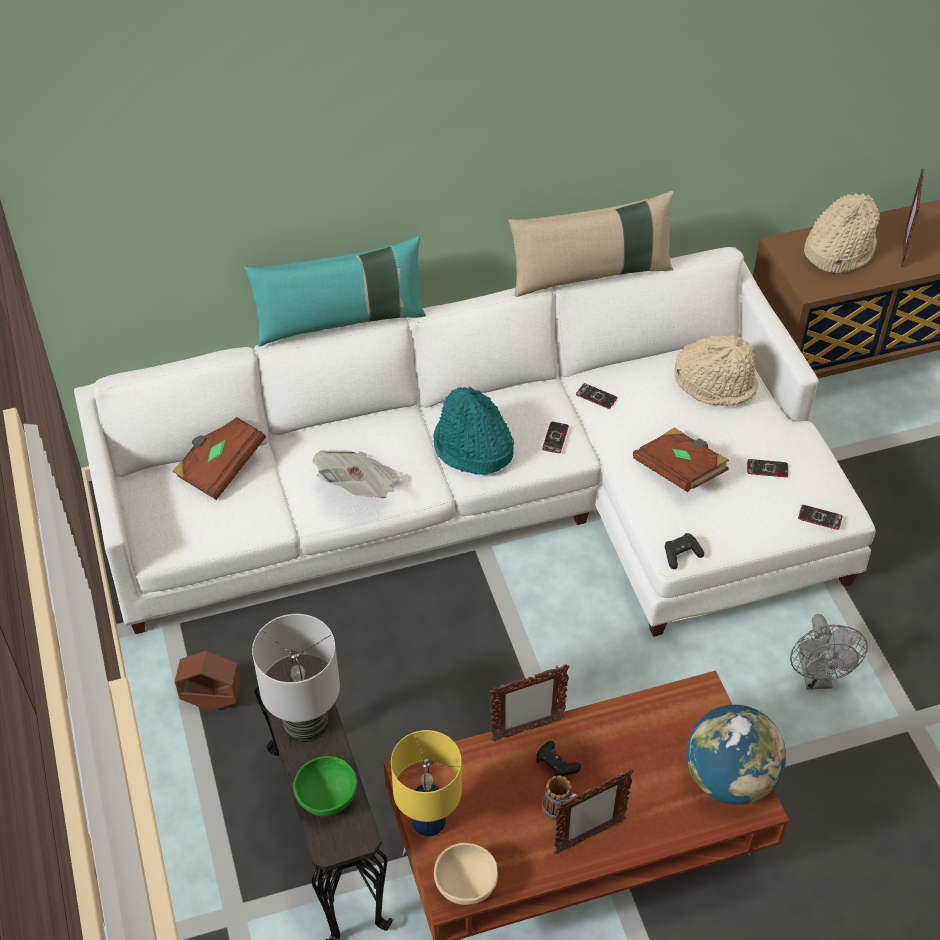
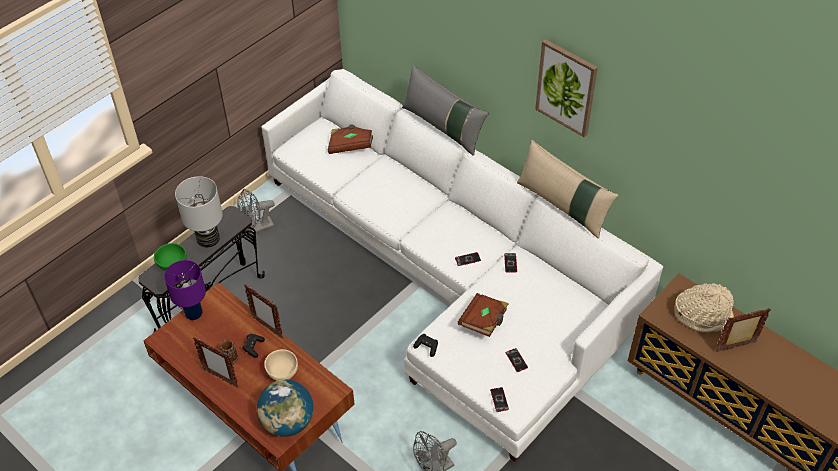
camera: 60 degrees right, 0 degrees up
(212, 699) = (257, 228): brown planter -> grey fan
(341, 321) = (443, 127): turquoise pillow -> grey pillow
(360, 488) = (375, 200): newspaper -> none
(430, 824) = (193, 315): yellow table lamp -> purple table lamp
(466, 886) = (168, 343): beige bowl -> beige bowl (282, 373)
(472, 448) = (433, 229): turquoise hat -> none
(541, 100) = (566, 87): none -> picture
(715, 383) = (564, 310): beige hat -> none

